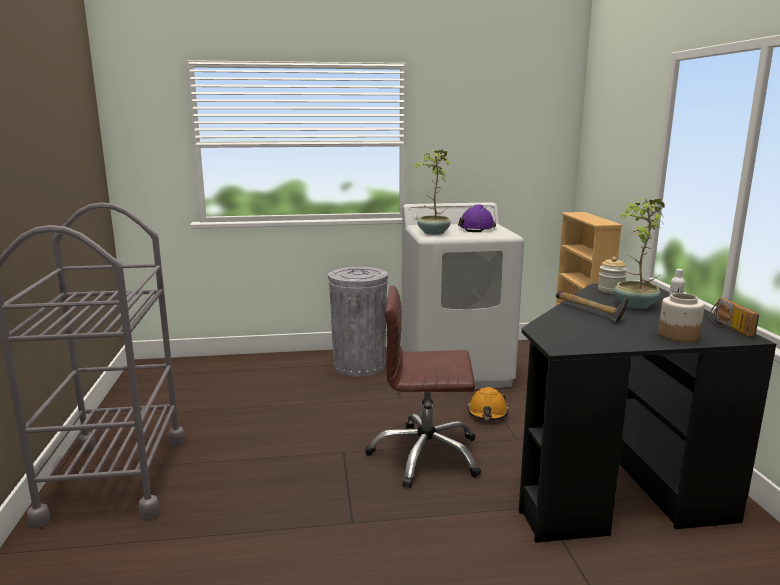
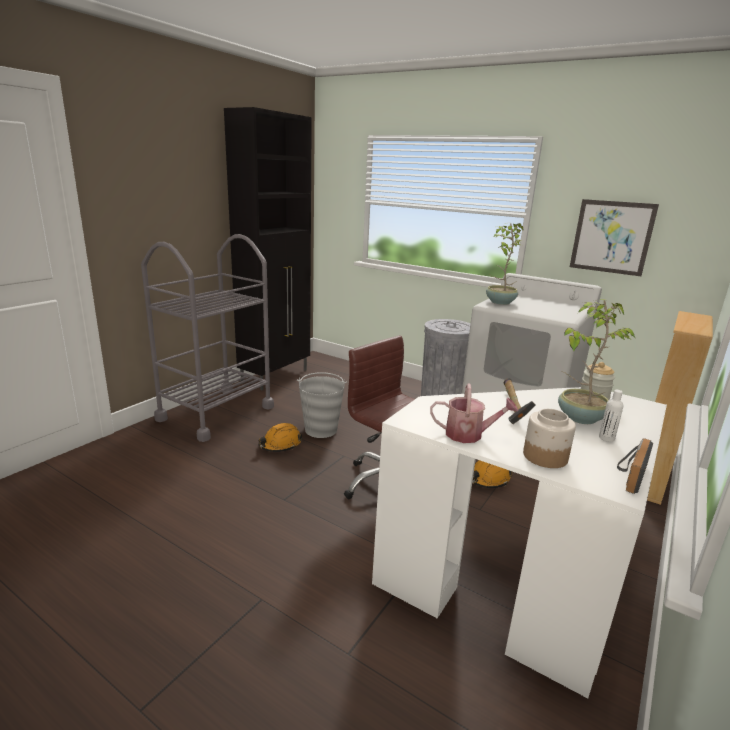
camera: 40 degrees right, 5 degrees up
(128, 404) = (276, 376): none -> black cabinet
(259, 473) = (280, 445): none -> orange hard hat
(280, 438) = (321, 429): none -> grey bucket
(476, 228) = (553, 307): purple hard hat -> none
(484, 156) = (611, 237): none -> picture
(612, 477) = (517, 581): black desk -> white desk
(615, 340) = (469, 434): none -> watering can

